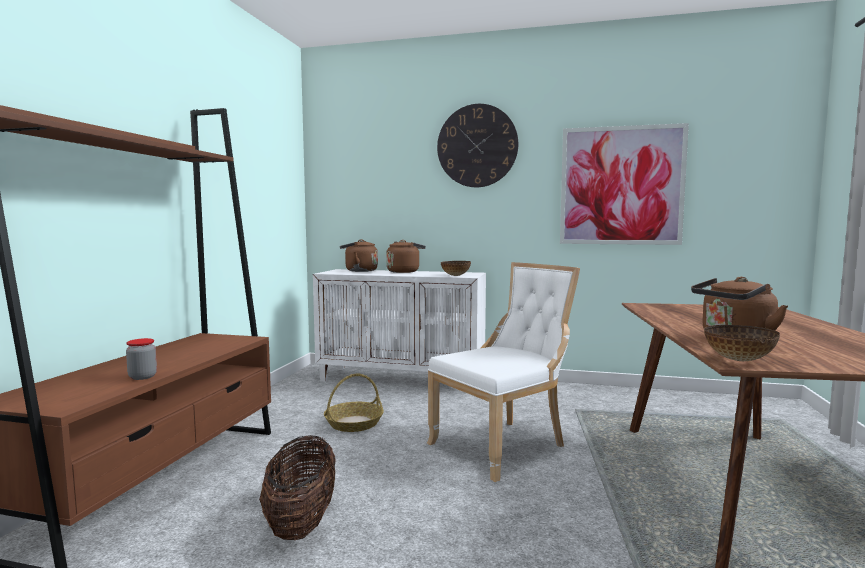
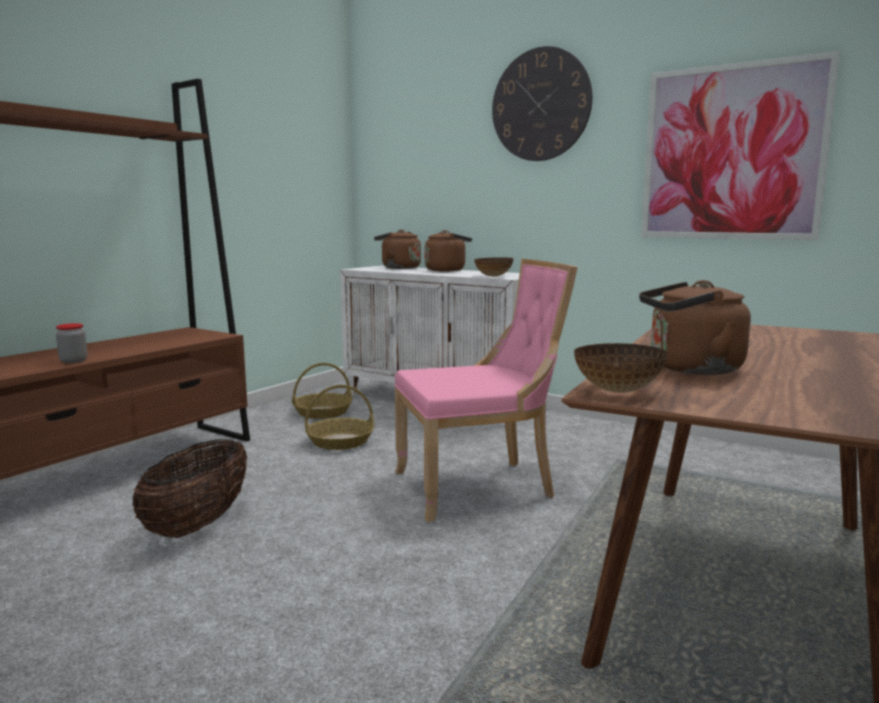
camera: 20 degrees right, 5 degrees up
(312, 399) = (322, 412): none -> basket
(503, 445) = (480, 486): white chair -> pink chair

